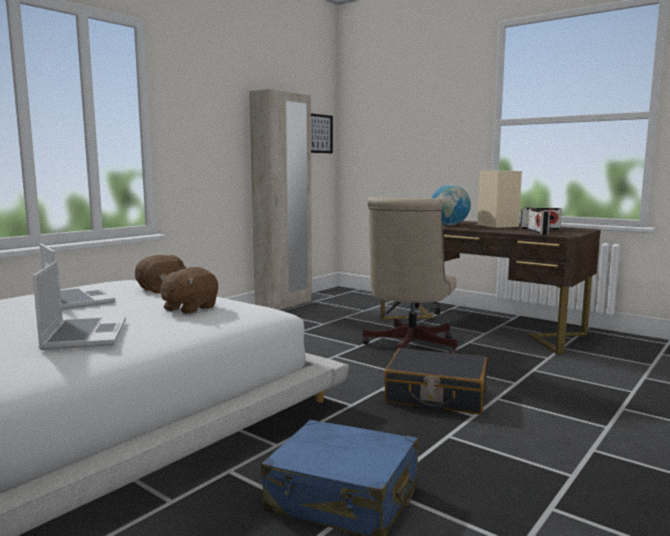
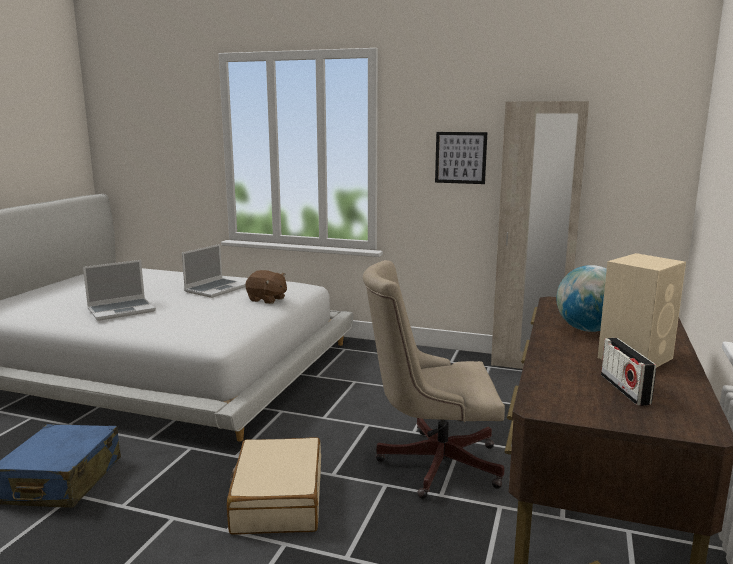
camera: 70 degrees right, 5 degrees up
(189, 308) = (201, 318): brown plush toy -> none
(319, 133) = (650, 149): picture -> picture (460, 157)
(436, 395) = (277, 500): black suitcase -> beige suitcase
(537, 232) = (567, 387): radio -> none

